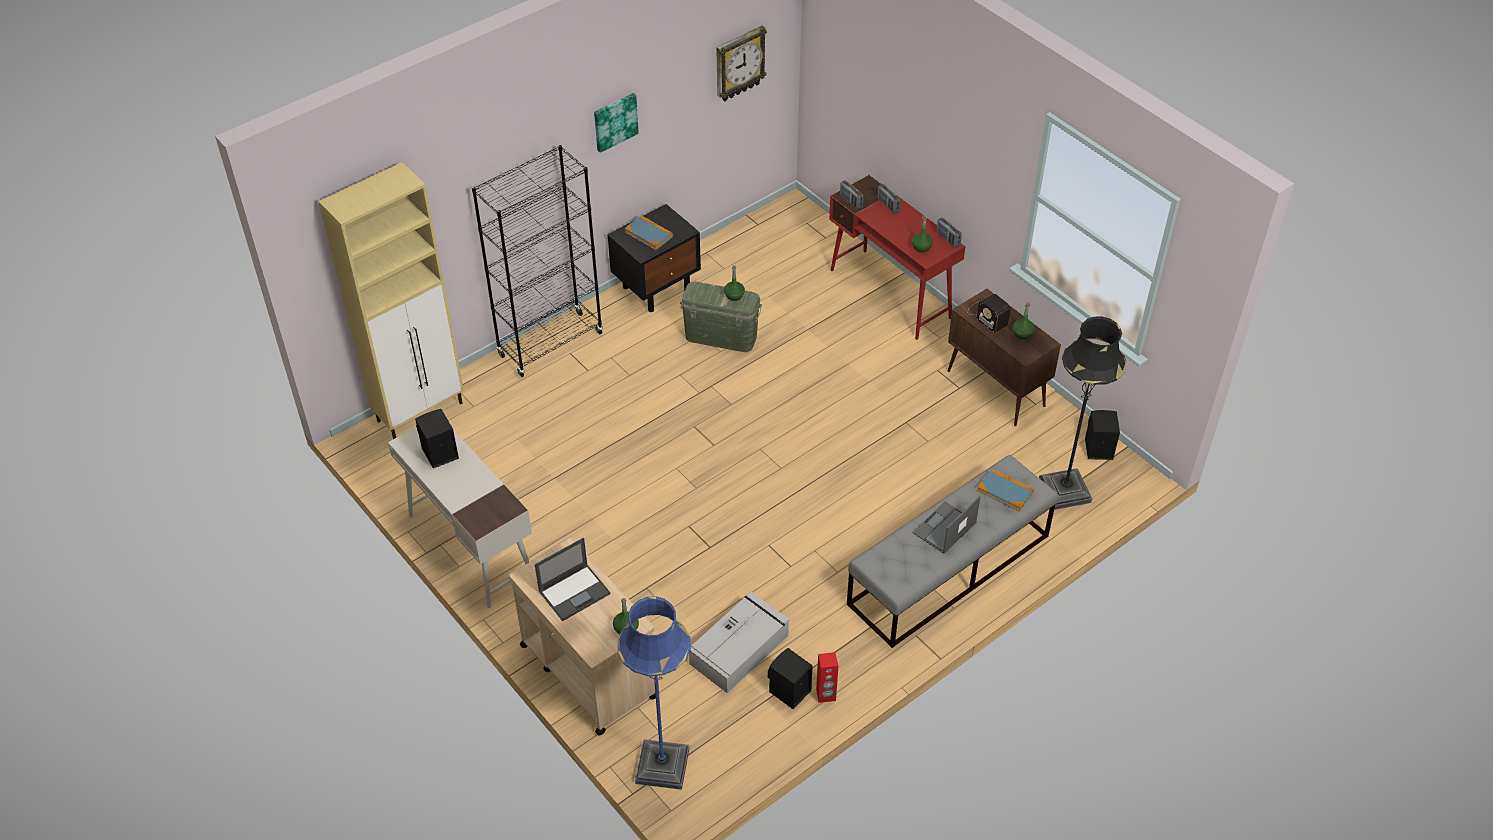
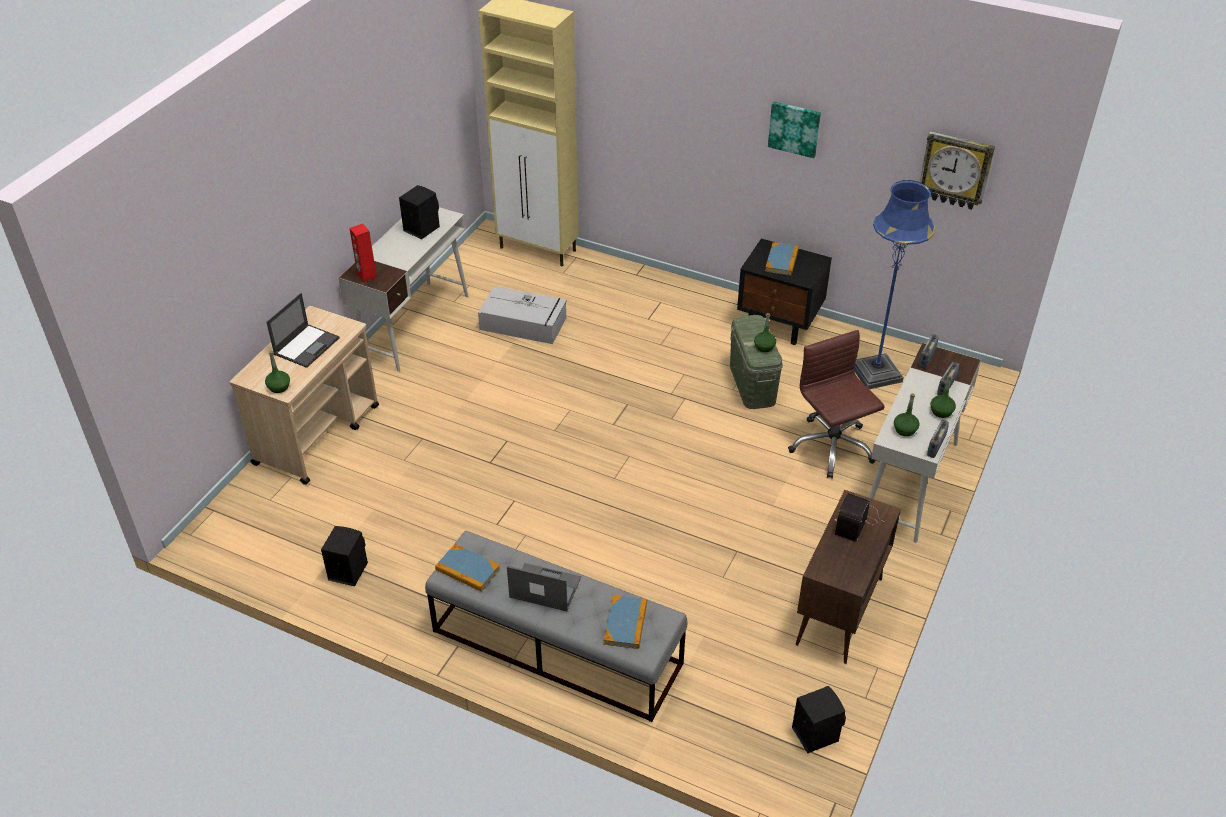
camera: 65 degrees right, 5 degrees down
(551, 344) = (662, 288): black bookcase -> none
(575, 592) = (307, 345): laptop -> laptop turned 90 degrees counterclockwise
(662, 766) = (235, 513): blue floor lamp -> blue floor lamp (876, 373)
(740, 648) = (383, 521): grey storage box -> grey storage box (524, 324)
(826, 320) = (831, 447): none -> brown office chair
(826, 695) = (354, 599): red speaker -> red speaker (366, 276)
(890, 294) = (910, 483): red desk -> white desk
(900, 572) = (467, 570): none -> book
(1022, 333) = (853, 558): green bottle -> green bottle (941, 411)
(1065, 491) = (729, 719): black floor lamp -> none

